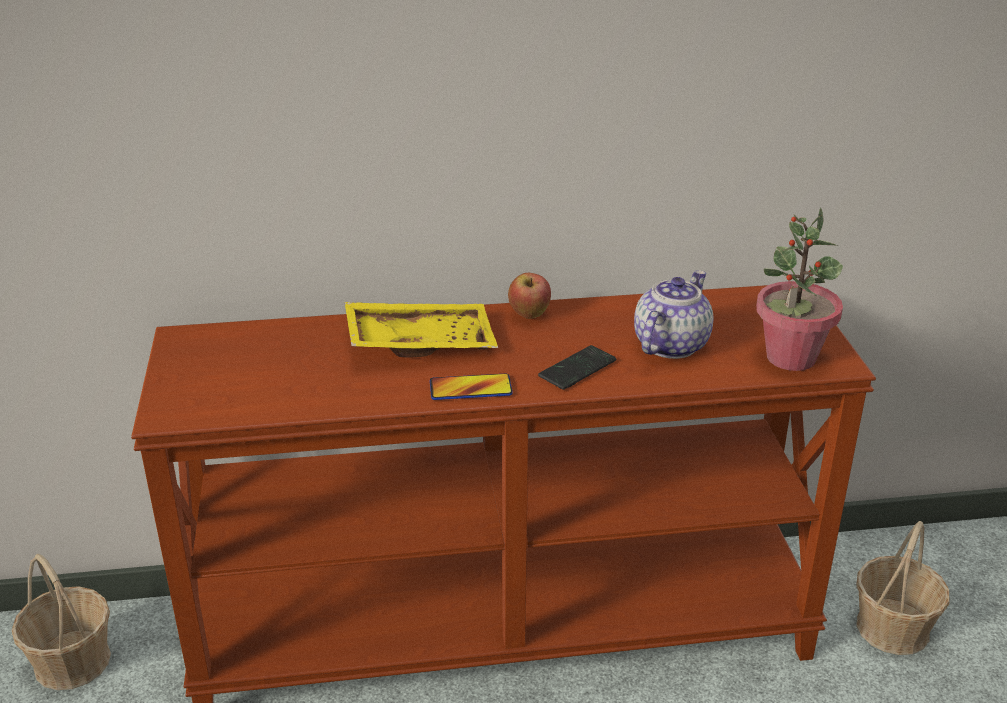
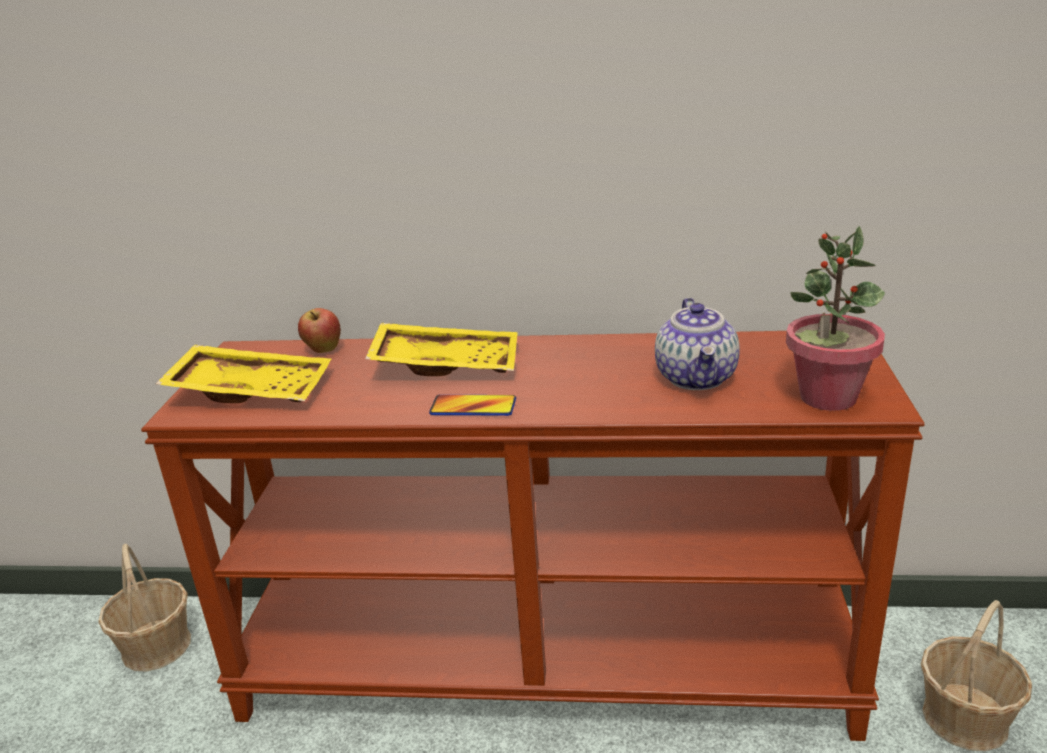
camera: 15 degrees right, 5 degrees down
(228, 384) = (252, 390): none -> yellow tray
(529, 315) = (563, 346): apple -> apple (323, 350)
(577, 369) = (589, 396): phone -> none
(670, 344) = (697, 378): teapot -> teapot turned 135 degrees clockwise

